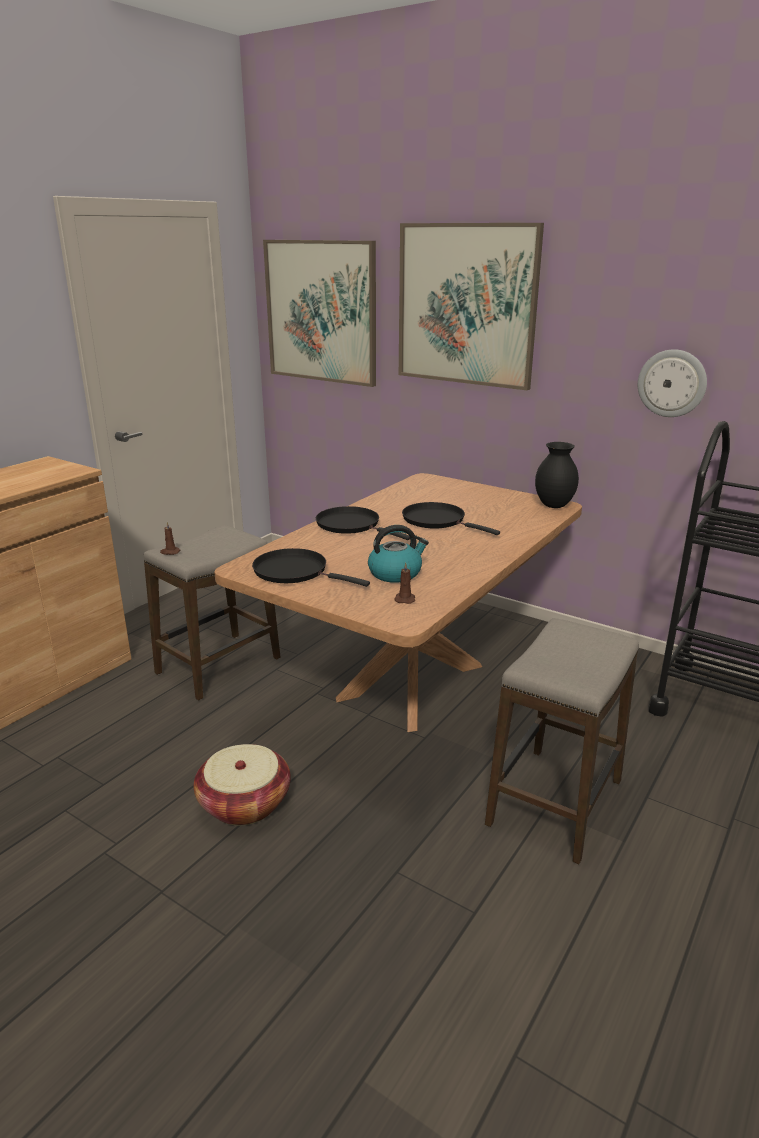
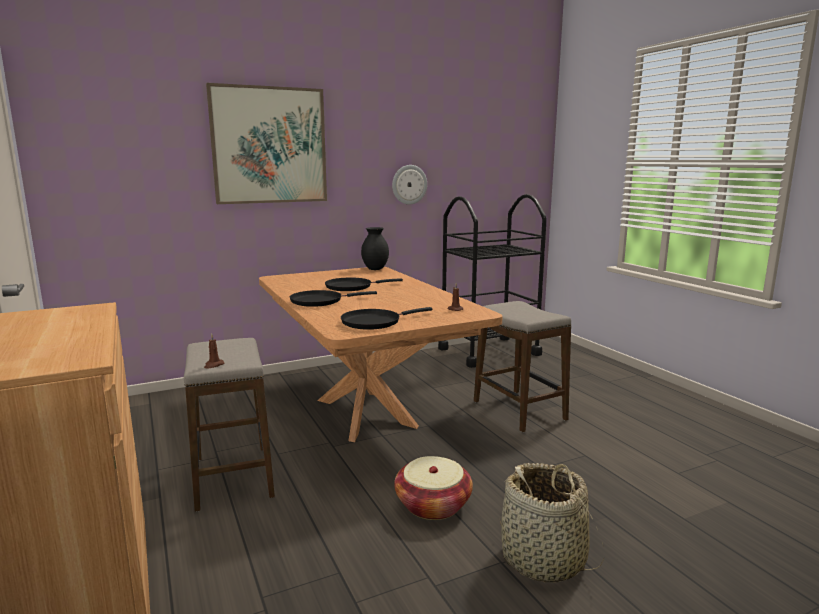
camera: 60 degrees left, 10 degrees down
(181, 928) = (543, 559): none -> basket
(321, 312) = (117, 158): picture -> none
(396, 573) = (415, 305): kettle -> none

